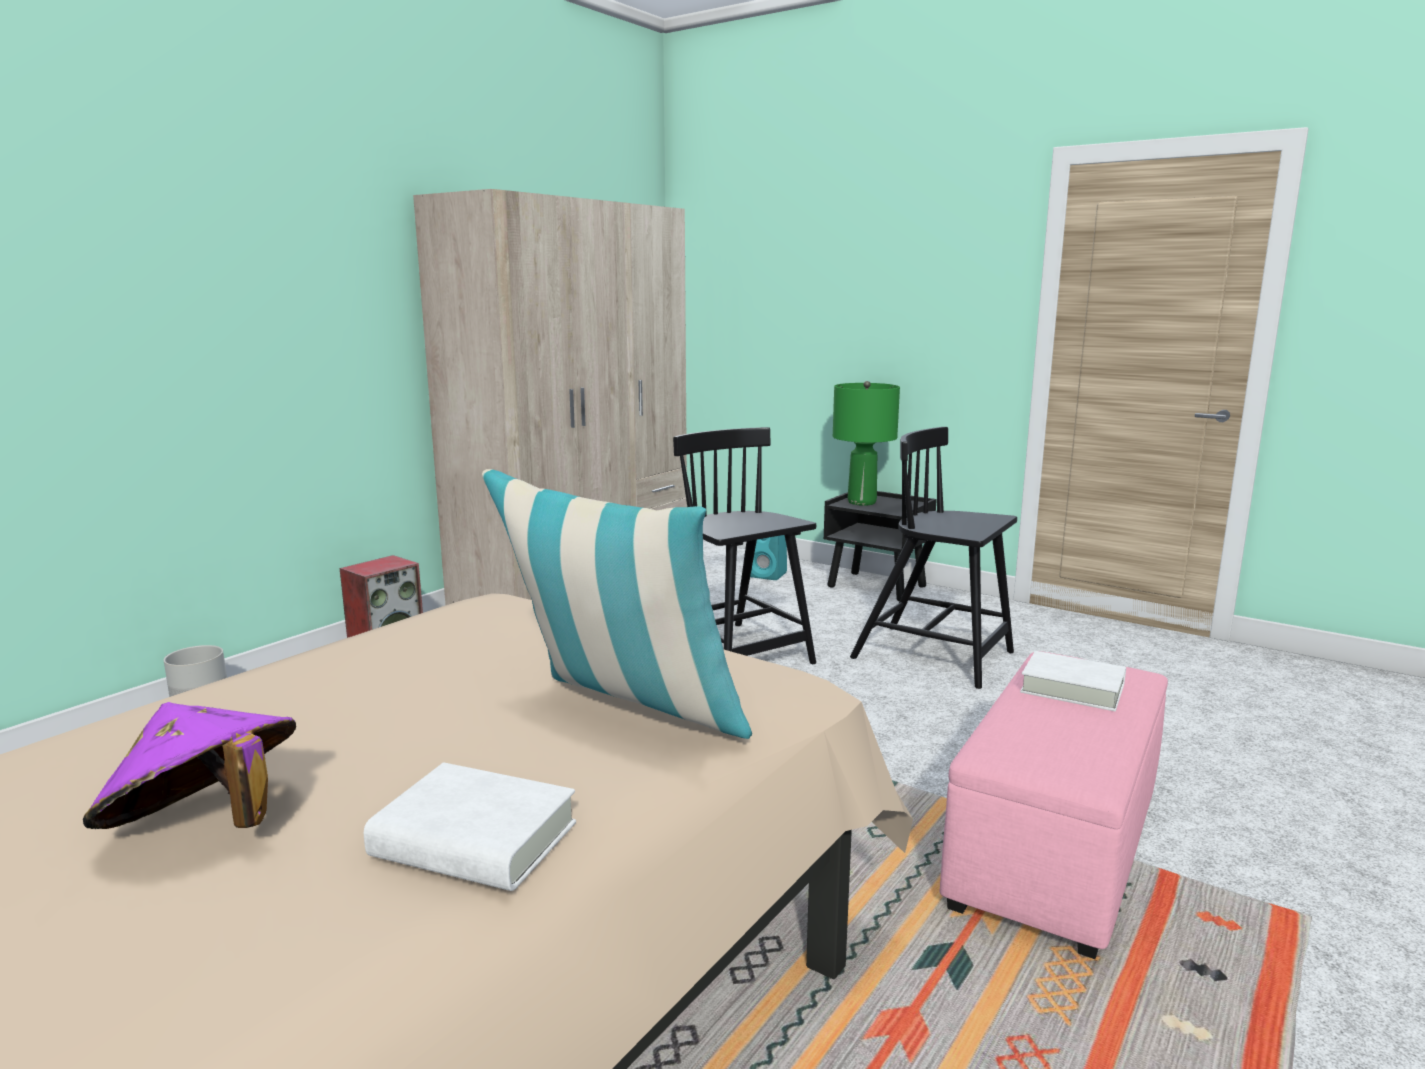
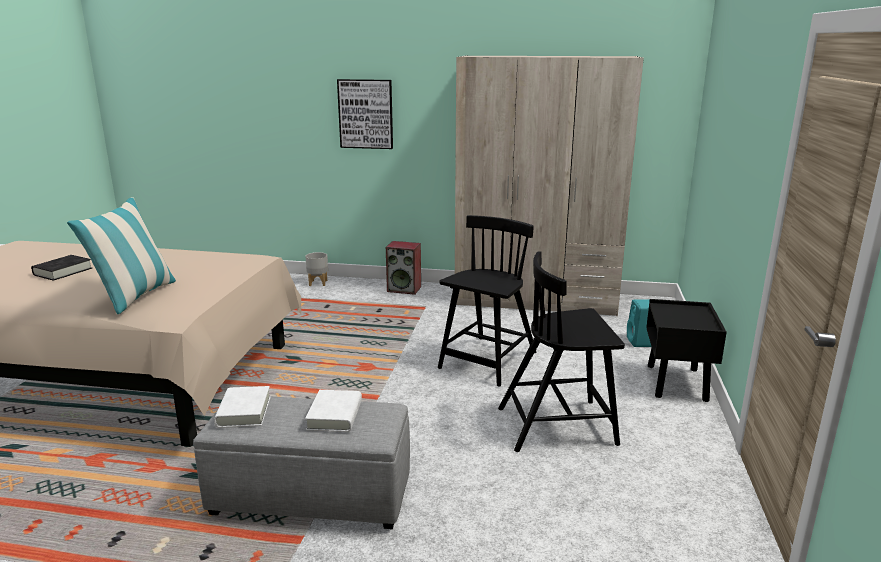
camera: 65 degrees right, 5 degrees up
(205, 828) = (63, 271): purple hat -> black book
(237, 310) = (366, 114): none -> picture
(474, 840) = (51, 296): white book -> white book (244, 412)
(861, 502) = (677, 311): green table lamp -> none
(935, 656) = (558, 425): black chair -> black chair turned 105 degrees counterclockwise
(1055, 847) = (312, 496): pink ottoman -> grey ottoman

